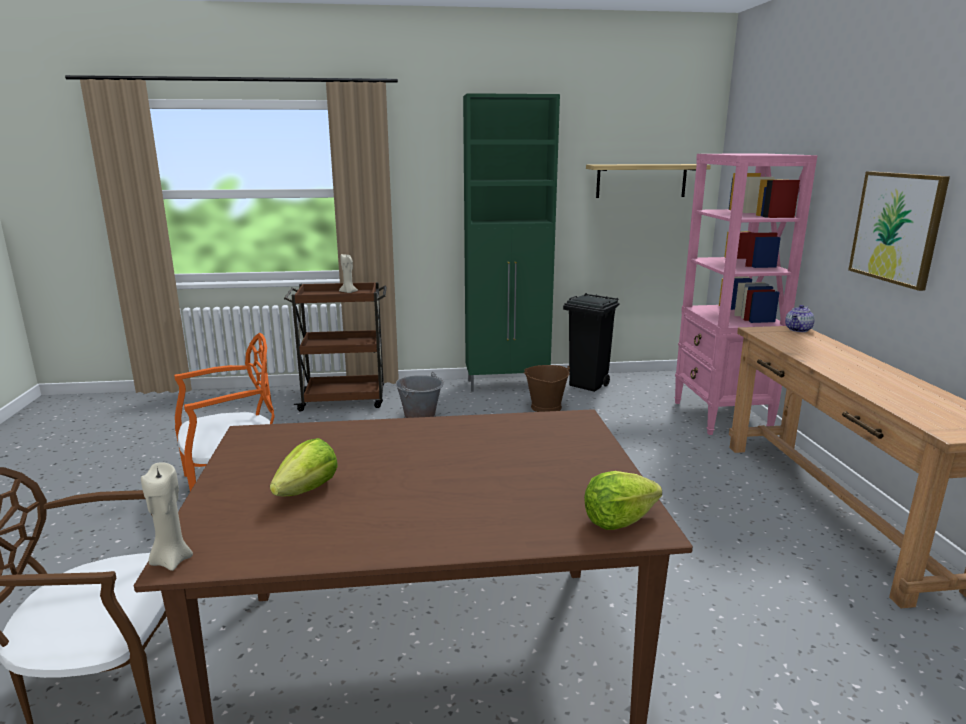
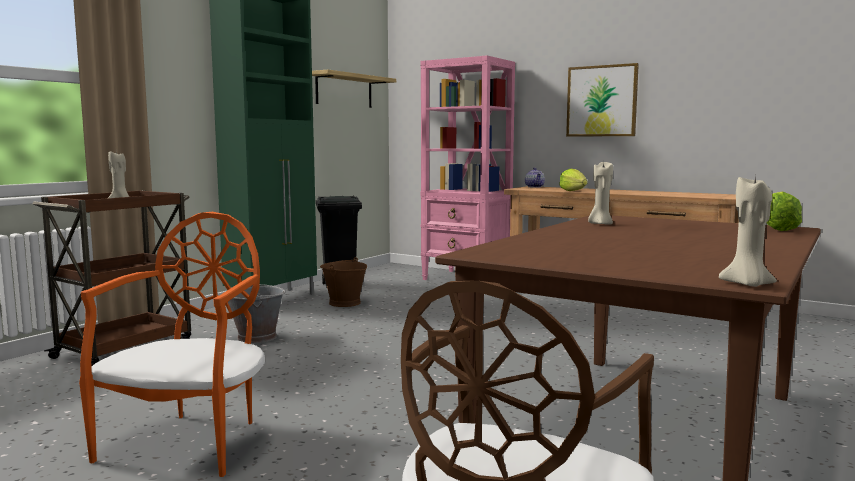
camera: 50 degrees left, 10 degrees down
(307, 490) = (645, 255): lettuce -> lettuce (573, 191)
(507, 429) = (600, 224): none -> beige candle

